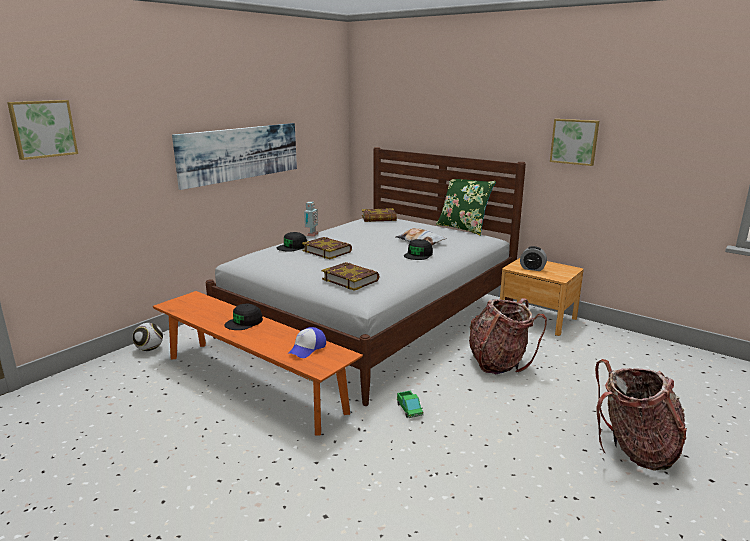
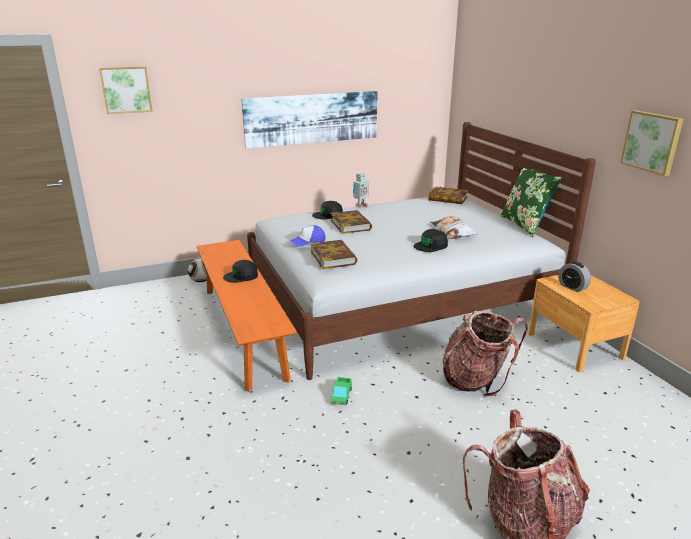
camera: 30 degrees right, 5 degrees up
(307, 348) = (260, 312): cap -> cap (308, 241)

